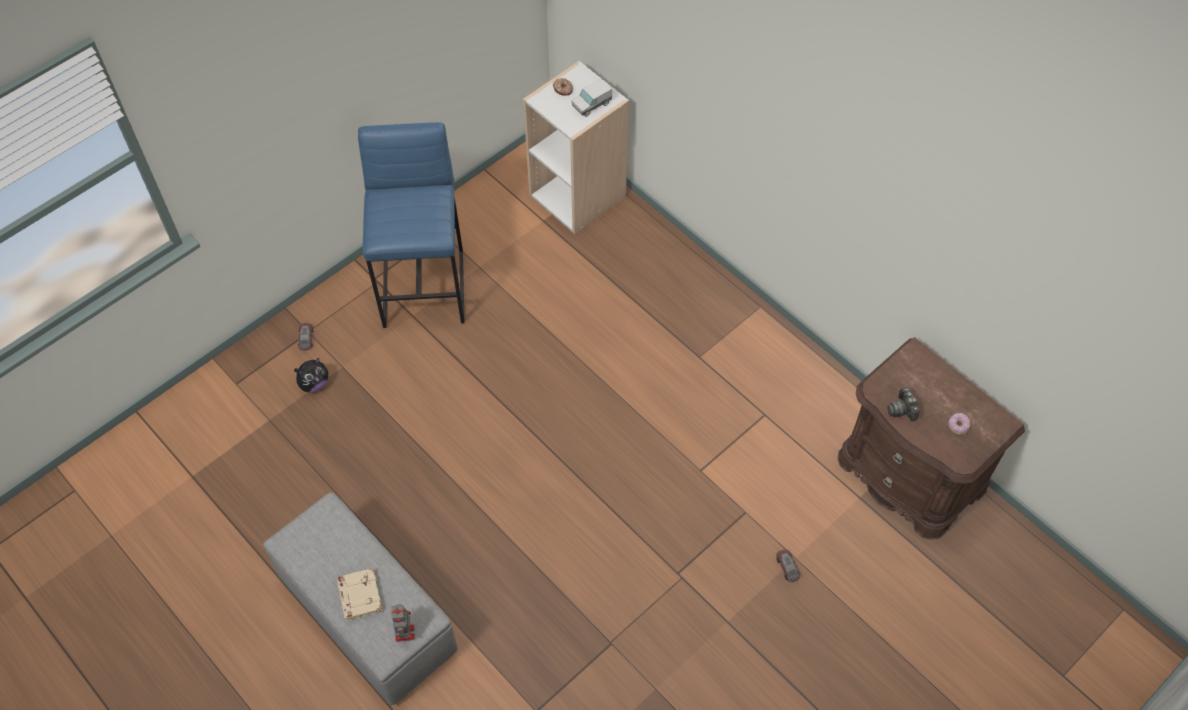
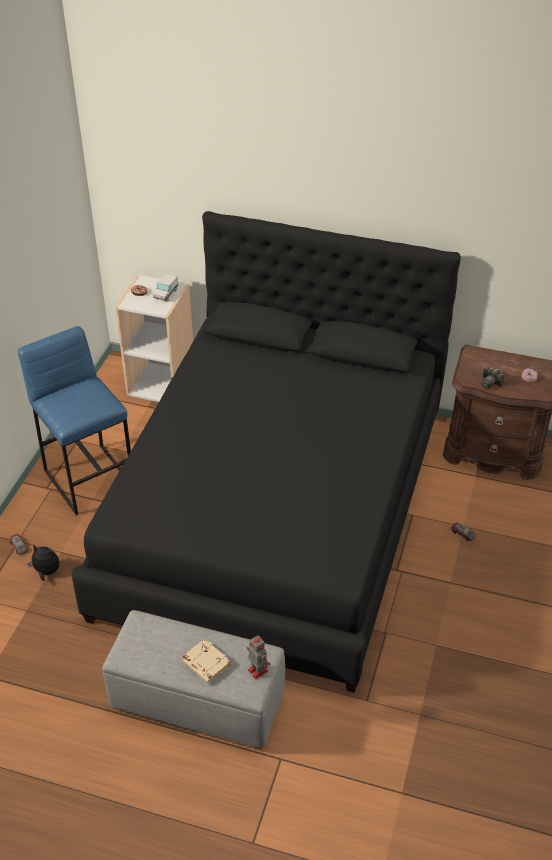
camera: 30 degrees left, 15 degrees down
(314, 384) = (46, 572): plush toy -> plush toy turned 90 degrees counterclockwise
(595, 429) = (276, 511): none -> black bed

